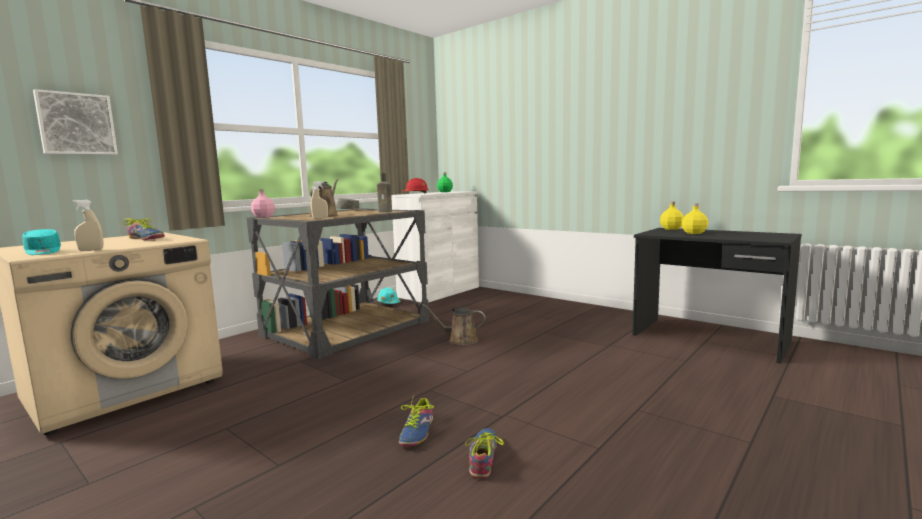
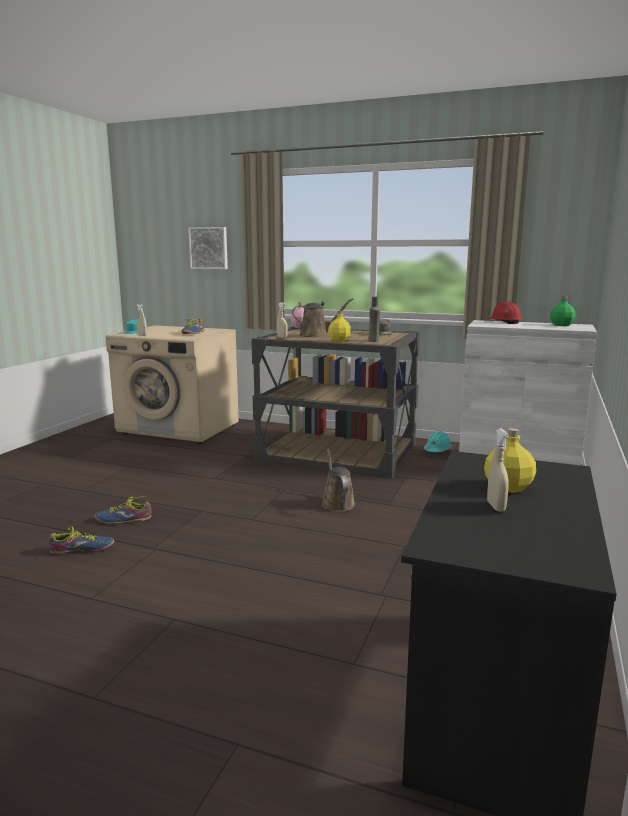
camera: 70 degrees right, 5 degrees up
(671, 229) = (567, 474): yellow bottle -> yellow bottle (339, 340)
(722, 235) = (496, 506): none -> beige spray bottle

